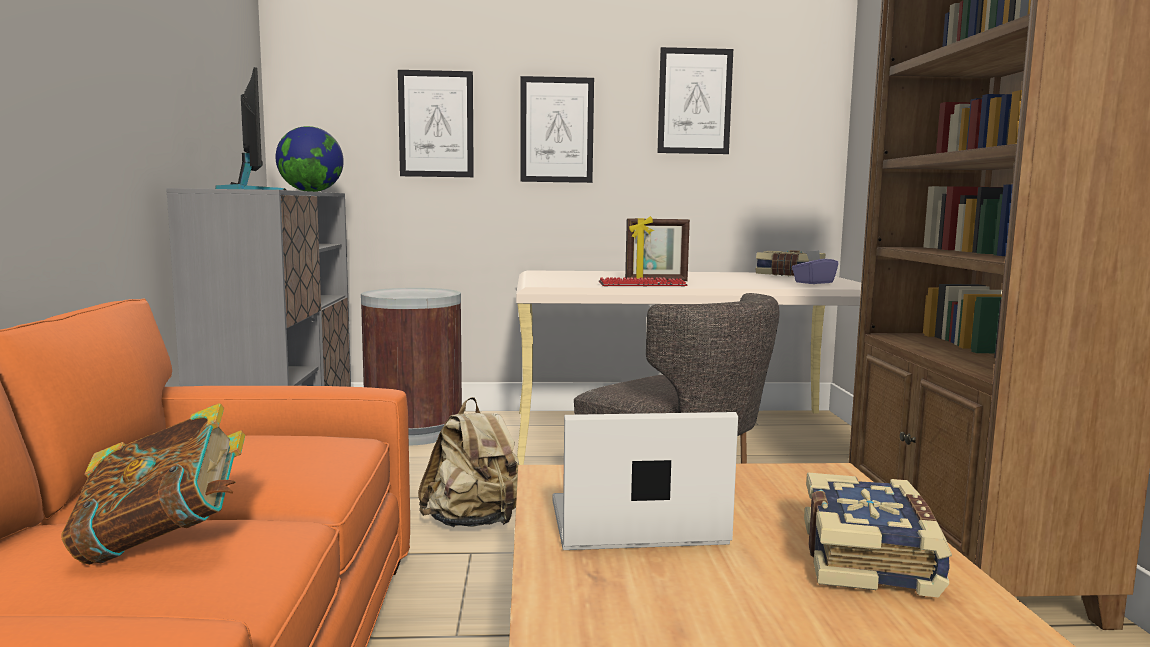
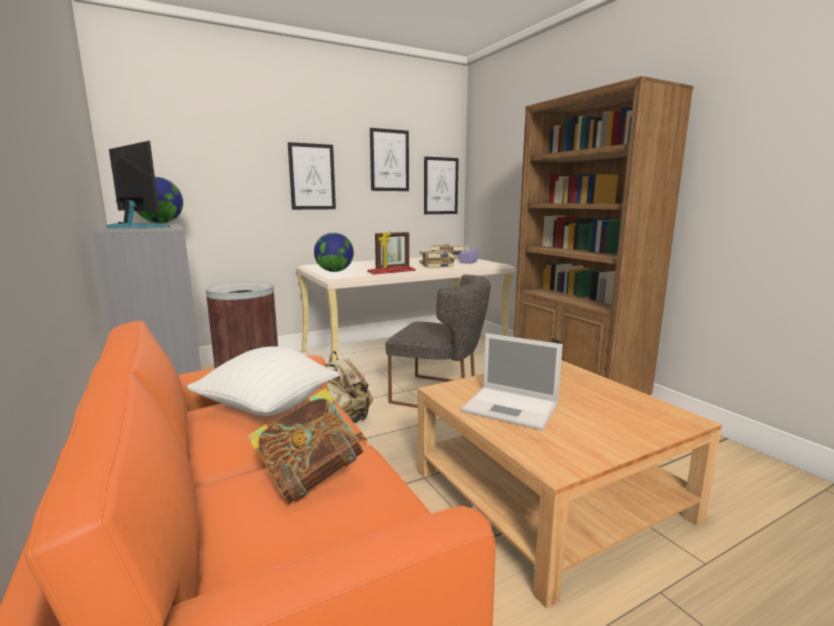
camera: 25 degrees left, 5 degrees up
(260, 448) = (268, 407): none -> white pillow
(436, 124) = (233, 172): picture -> picture (440, 186)
(554, 279) = (334, 271): none -> globe
(632, 523) = (512, 408): laptop -> laptop turned 120 degrees counterclockwise
(871, 558) = (619, 402): book -> book (437, 266)

